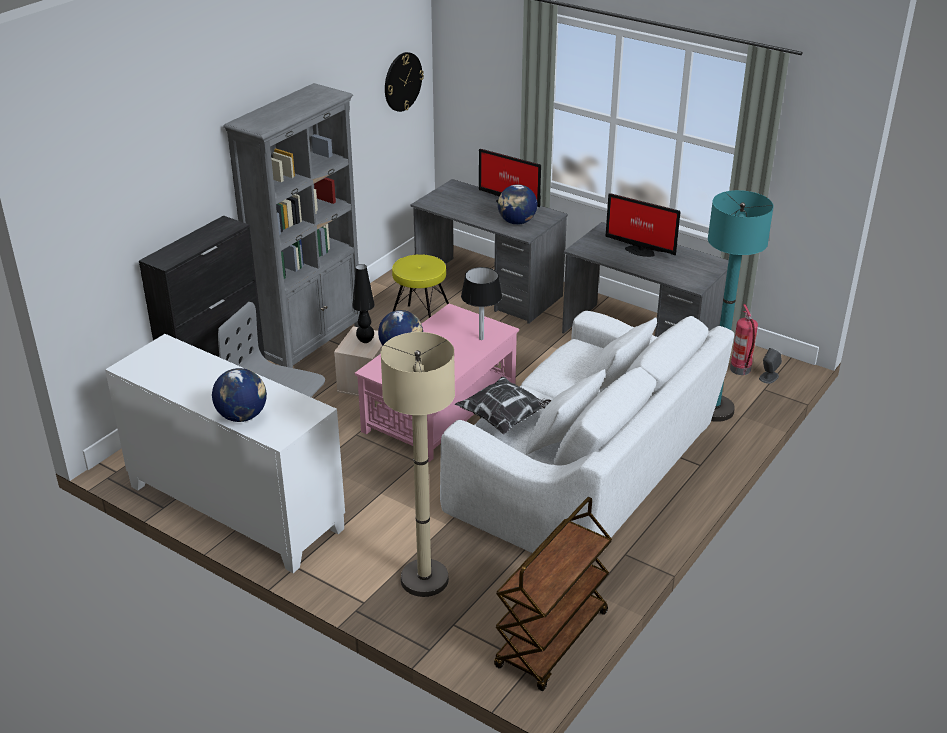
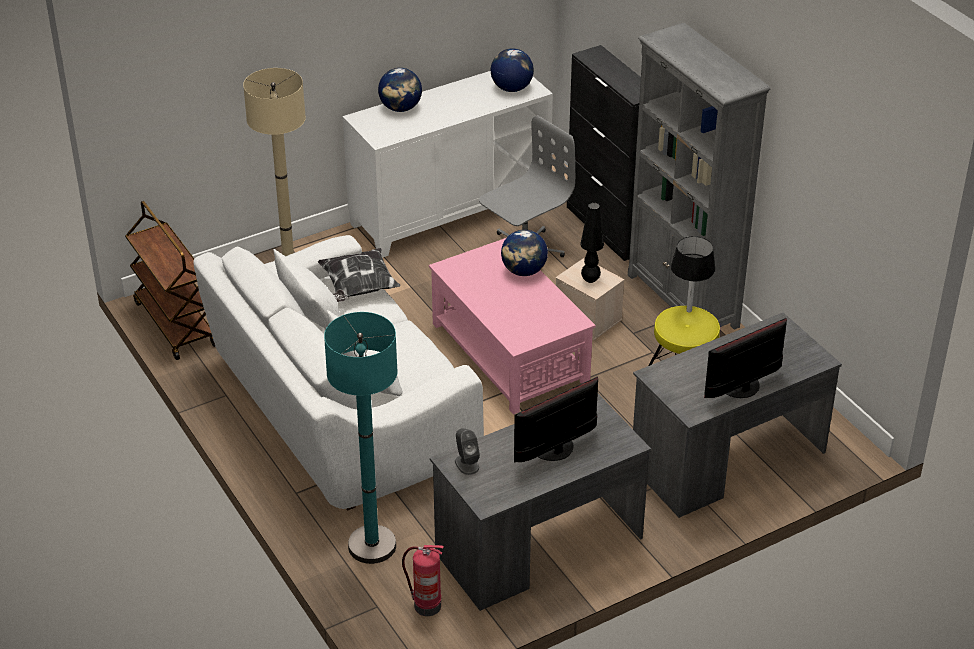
camera: 115 degrees right, 5 degrees up
(402, 81) = (879, 216): wall clock -> none
(481, 338) = (511, 325): black table lamp -> black table lamp (689, 310)
(517, 222) = (688, 378): globe -> globe (511, 88)
(768, 377) = (395, 622): grey speaker -> grey speaker (466, 464)

